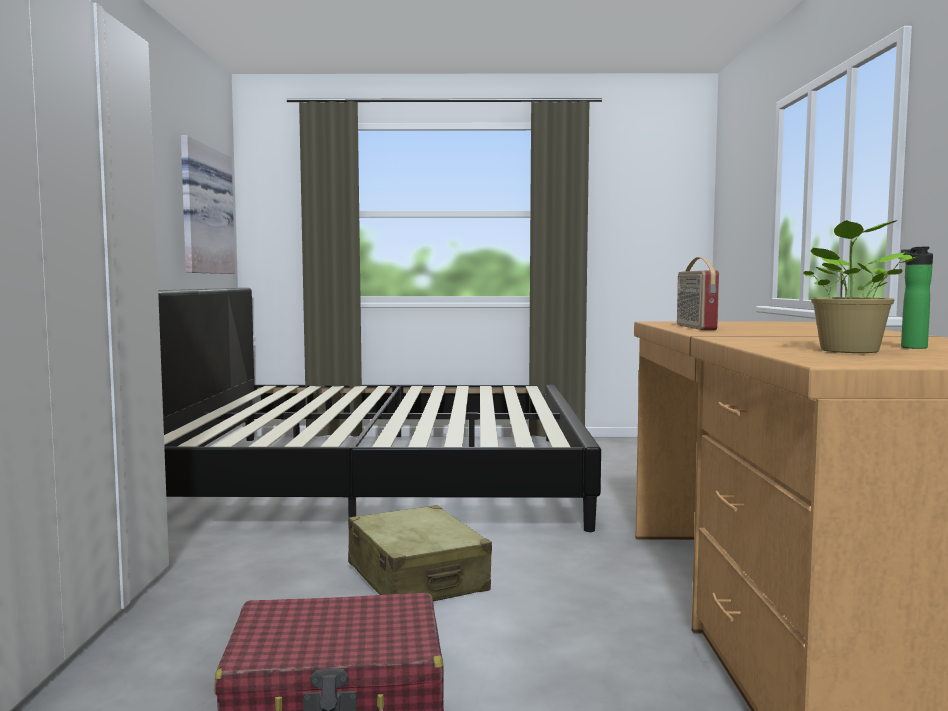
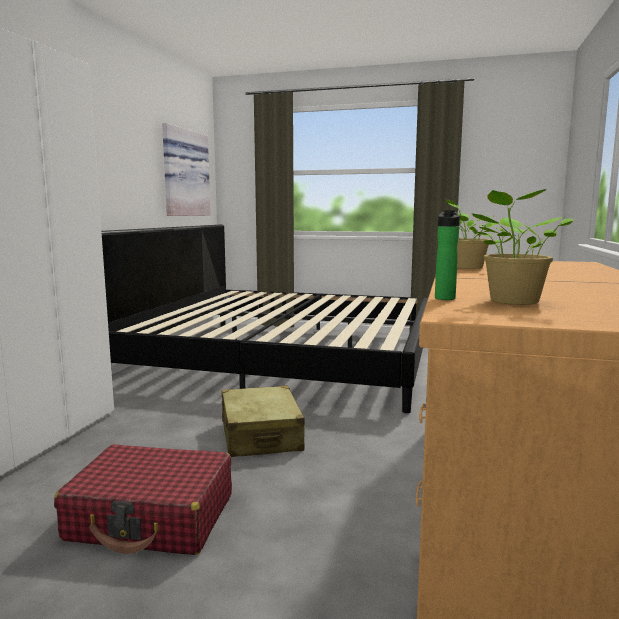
camera: 15 degrees right, 5 degrees up
(694, 327) = (466, 267): radio -> potted plant
(911, 347) = (587, 298): bottle -> bottle (445, 298)

